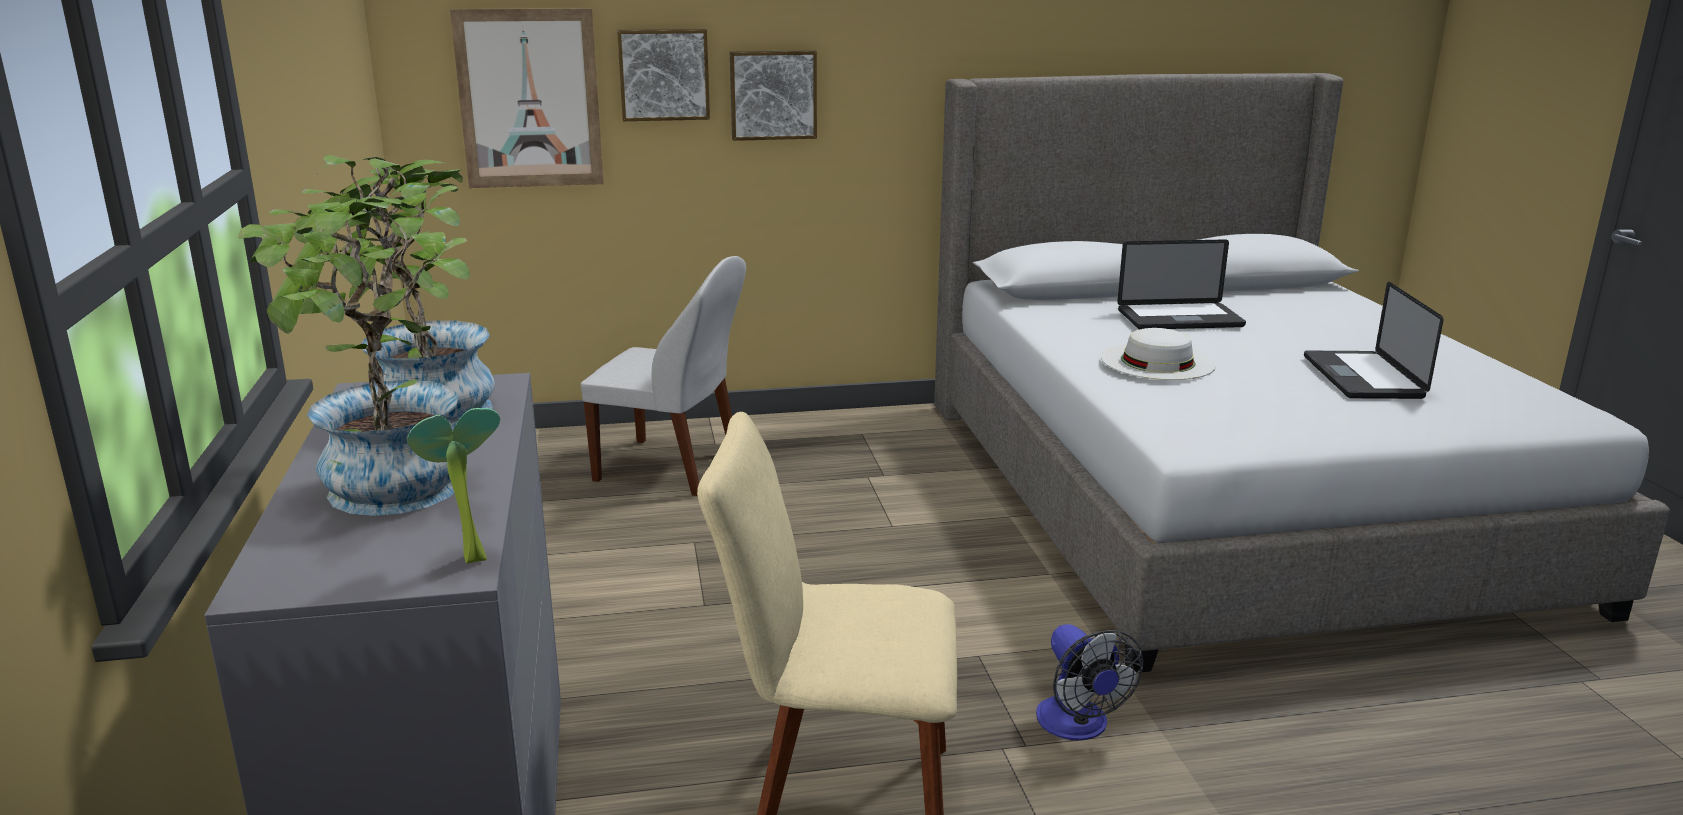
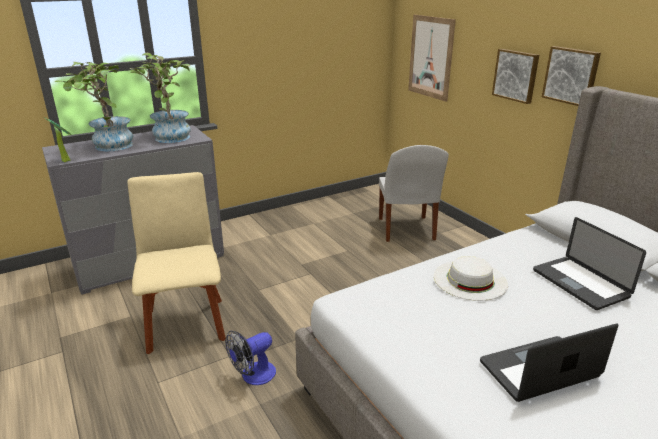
camera: 70 degrees right, 5 degrees up
(664, 74) = (475, 55): picture -> picture (571, 76)

